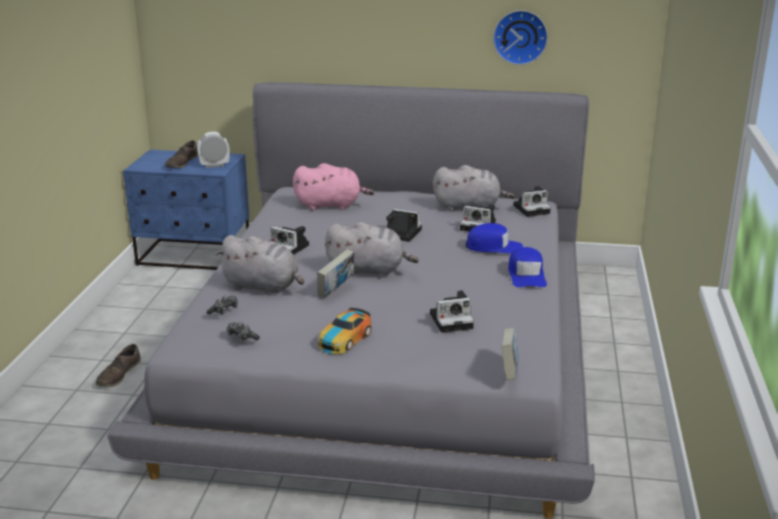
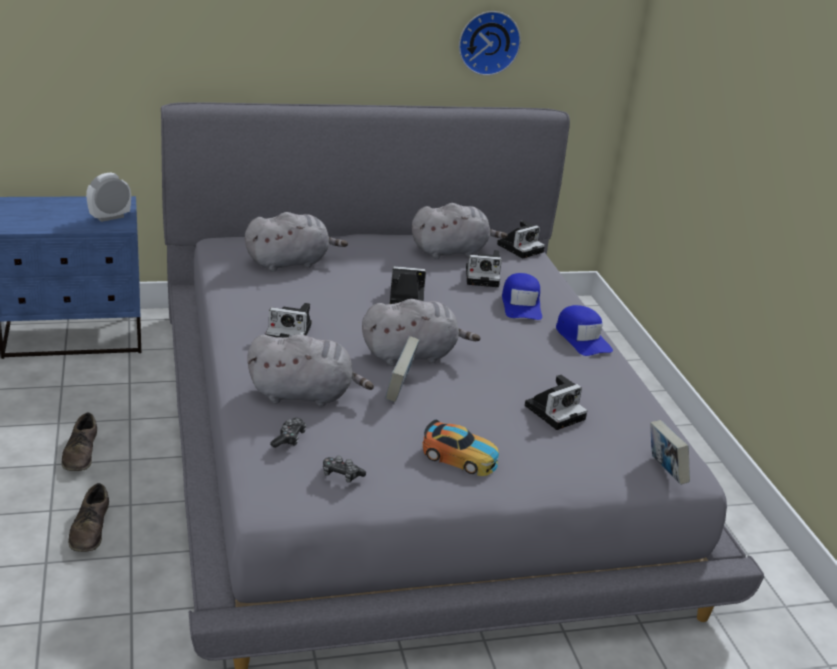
camera: 25 degrees left, 5 degrees up
(182, 163) = (61, 216): brown shoe -> brown shoe (81, 453)
(331, 205) = (290, 262): pink plush toy -> grey plush toy
(344, 339) = (460, 457): toy car -> toy car turned 75 degrees counterclockwise
(494, 247) = (521, 304): blue cap -> blue cap turned 105 degrees clockwise

